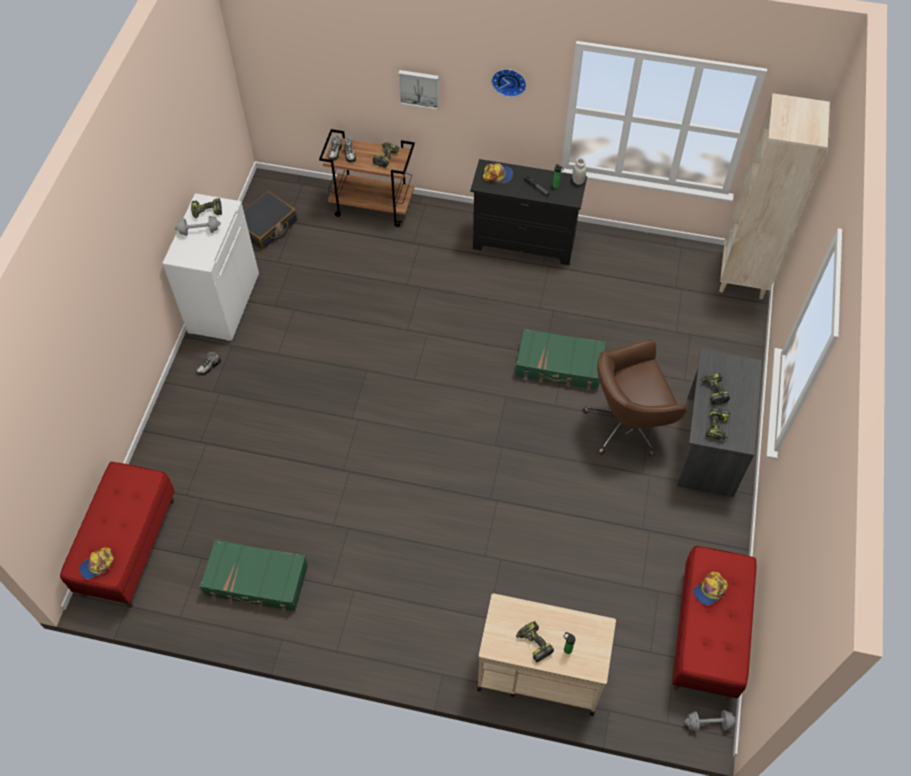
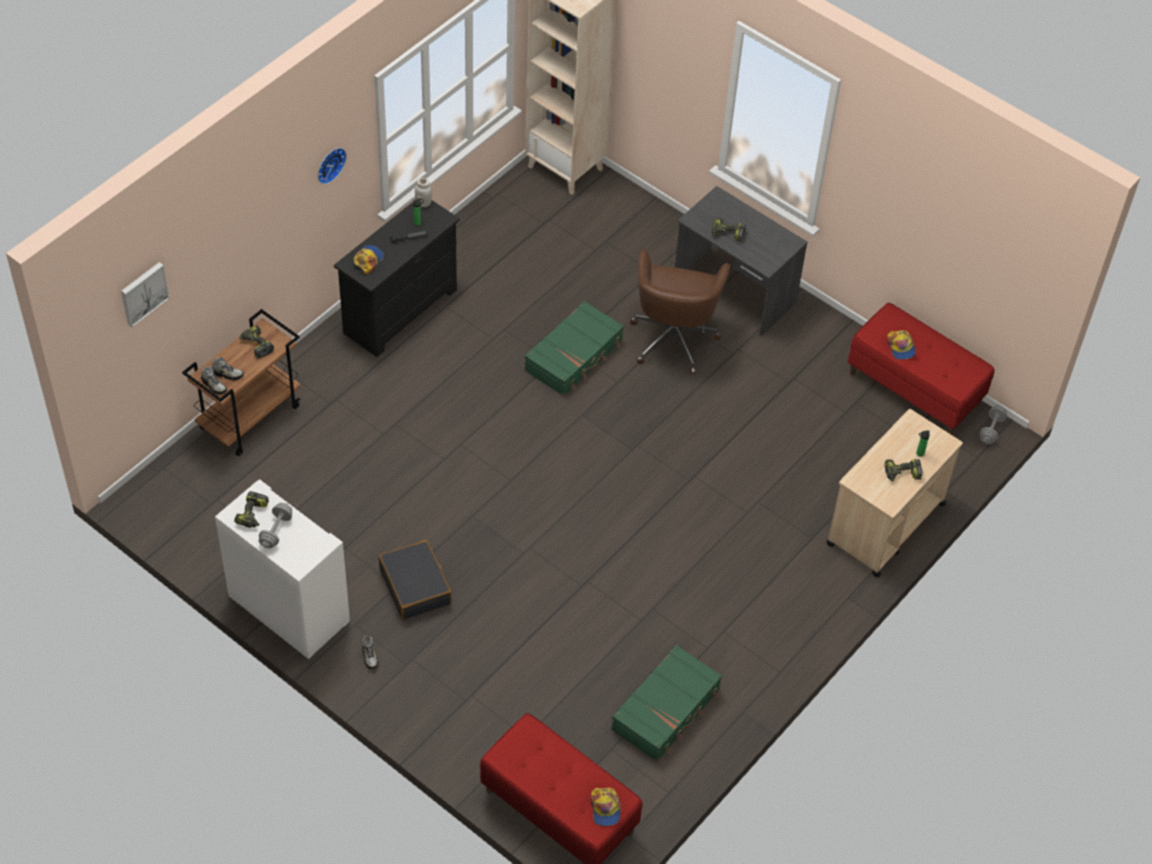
camera: 65 degrees left, 5 degrees down
(266, 226) = (204, 527): black suitcase -> black suitcase (415, 586)
(419, 88) = (254, 246): picture -> picture (143, 293)
(717, 427) = (766, 251): power drill -> none

